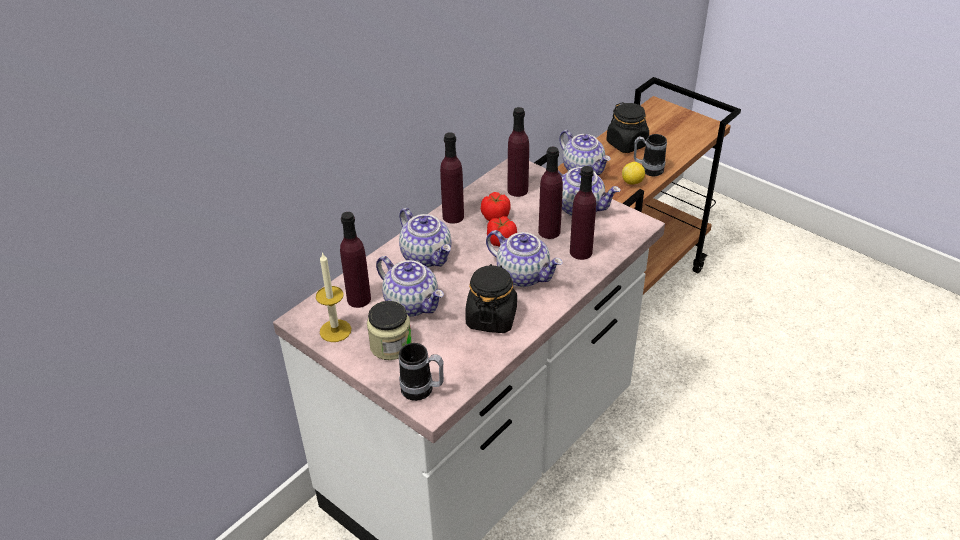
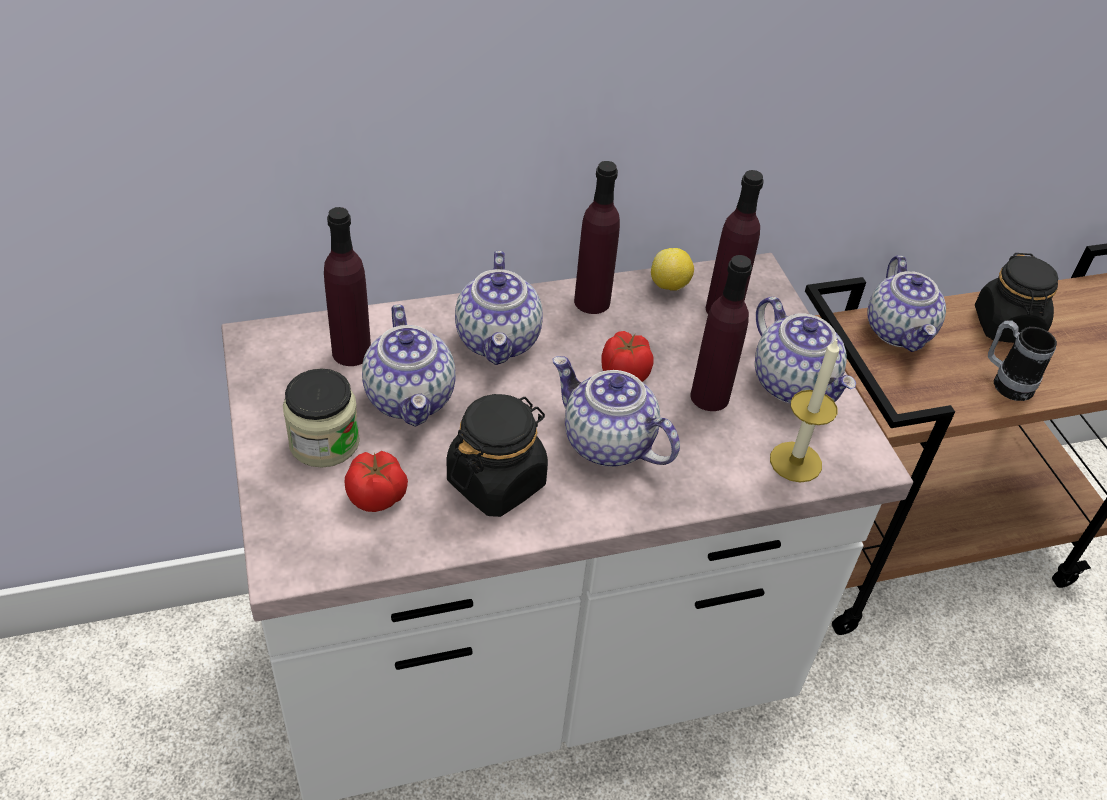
camera: 30 degrees right, 5 degrees up
(335, 330) = (279, 379): candle -> candle (795, 462)
(423, 391) = (297, 535): mug -> none
(496, 217) = (653, 333): tomato -> tomato (378, 496)
(524, 275) = (606, 443): teapot -> teapot turned 150 degrees clockwise
(581, 252) = (728, 455): purple bottle -> none
(632, 182) = (962, 390): lemon -> lemon (669, 286)

